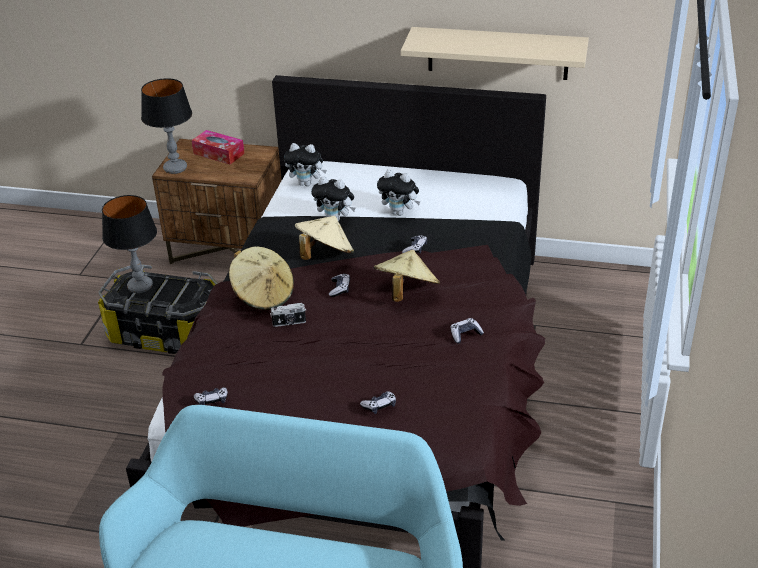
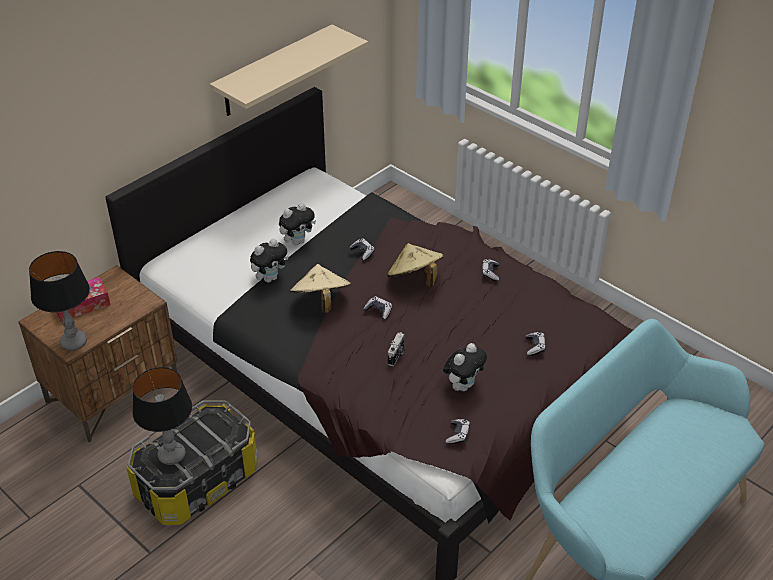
camera: 60 degrees left, 5 degrees up
(263, 295) = (346, 356): beige hat -> none
(306, 183) = (195, 273): plush toy -> plush toy (463, 385)

